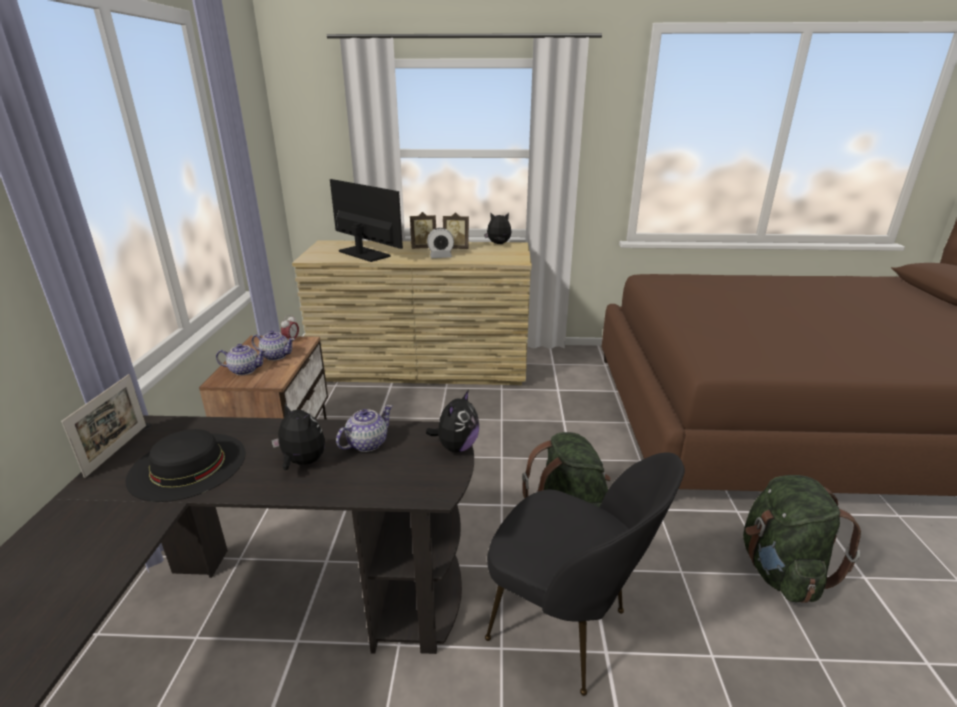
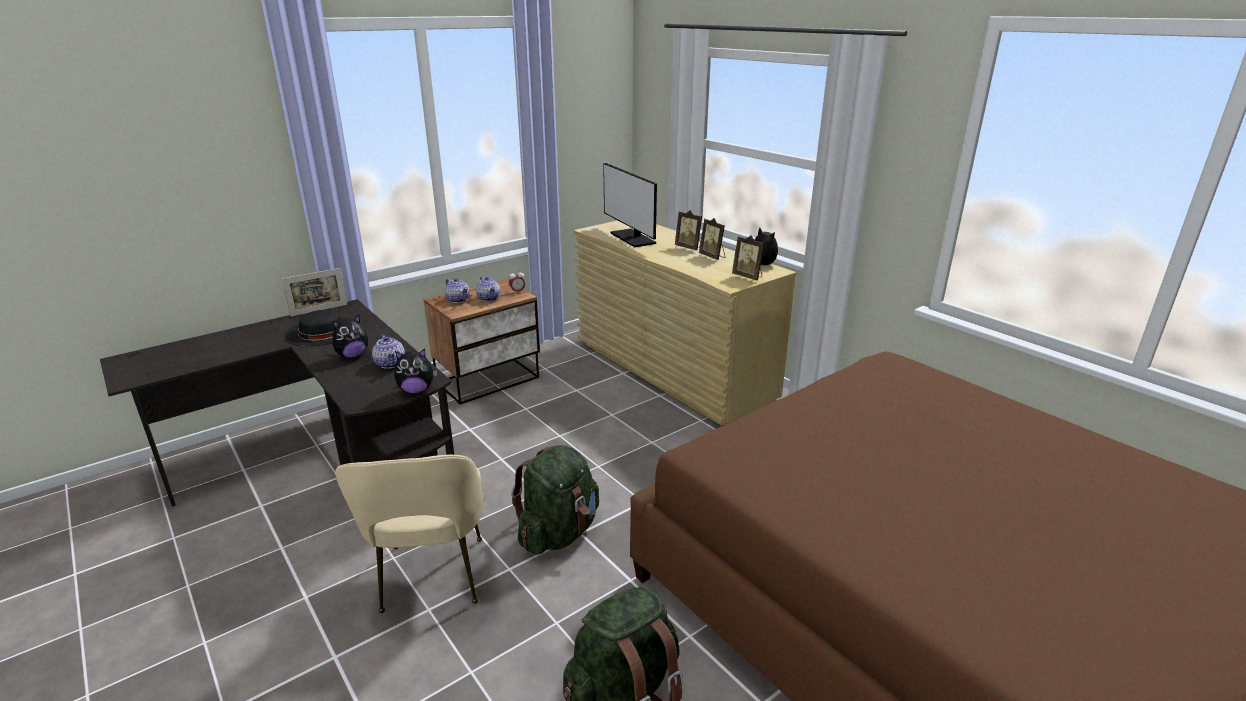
camera: 50 degrees right, 0 degrees up
(302, 462) = (352, 355): plush toy -> plush toy turned 60 degrees clockwise
(364, 254) = (632, 238): monitor -> monitor turned 150 degrees clockwise
(366, 444) = (390, 363): teapot -> teapot turned 60 degrees clockwise
(441, 257) = (679, 259): alarm clock -> none
(512, 253) = (748, 276): none -> picture frame
(567, 632) = (432, 582): black chair -> beige chair

